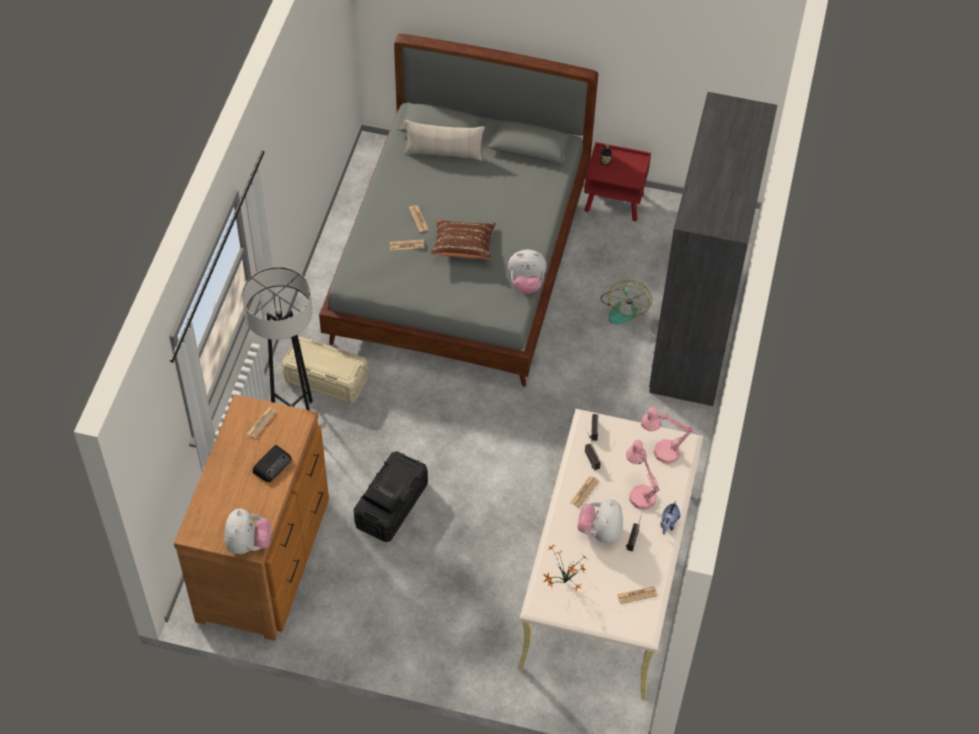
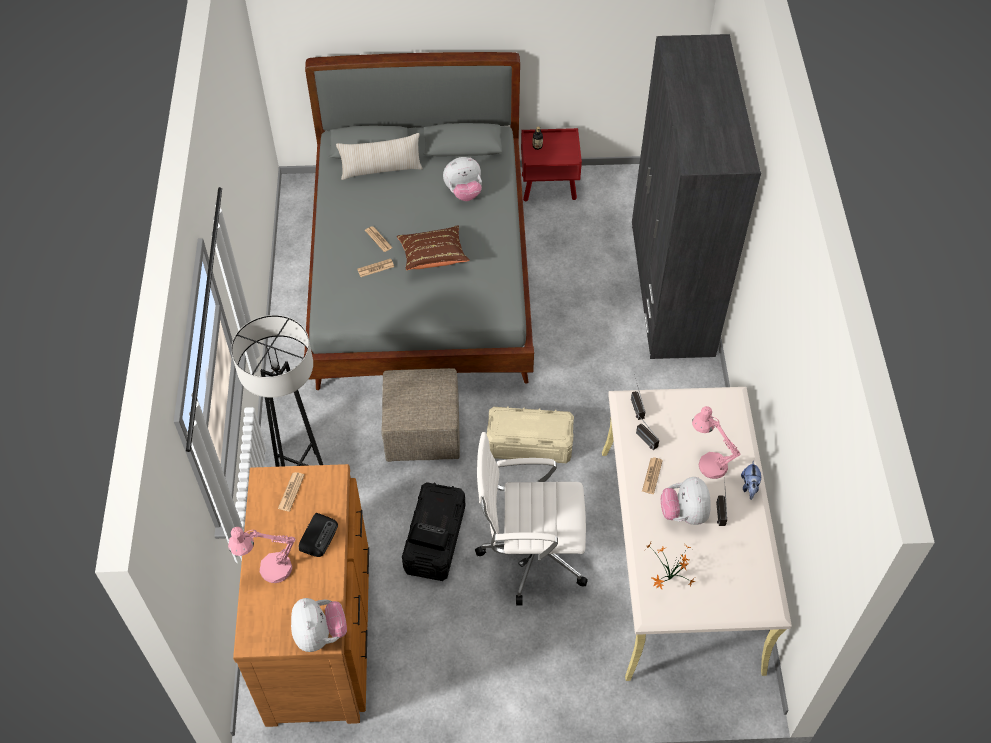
camera: 15 degrees left, 0 degrees up
(326, 379) = (324, 426): beige storage box -> beige storage box (529, 444)
(414, 407) = (423, 432): none -> beige ottoman
(473, 539) = (530, 553): none -> white office chair
(526, 283) = (509, 277): plush toy -> plush toy (464, 192)
(624, 307) = (595, 283): fan -> none
(637, 595) = (748, 572): newspaper -> none
(660, 451) = (712, 413): pink table lamp -> pink table lamp (268, 569)

